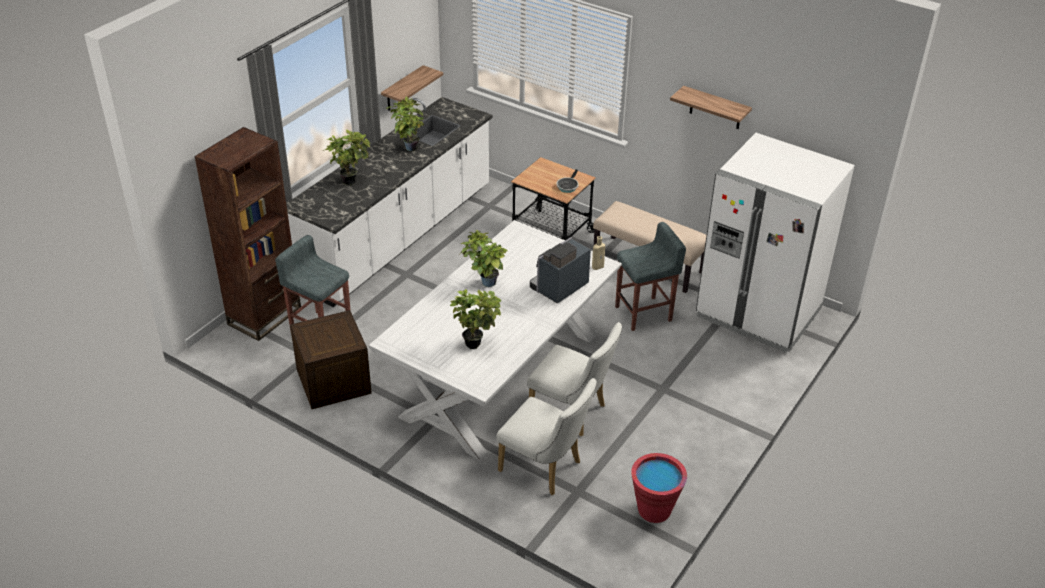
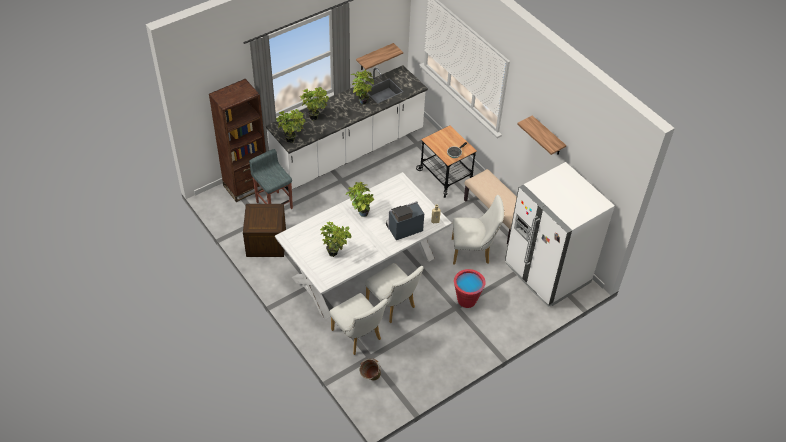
camera: 20 degrees right, 10 degrees up
(331, 214) = (292, 139): none -> potted plant
(595, 520) = (370, 378): none -> green bucket
(644, 313) = (473, 251): grey stool -> white chair
(654, 510) = (407, 383): red bucket -> red bucket (466, 300)

